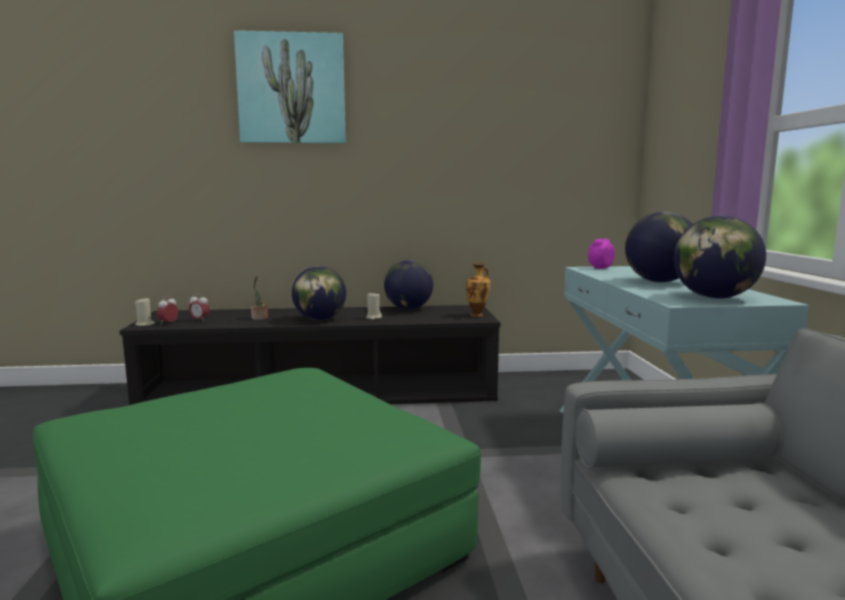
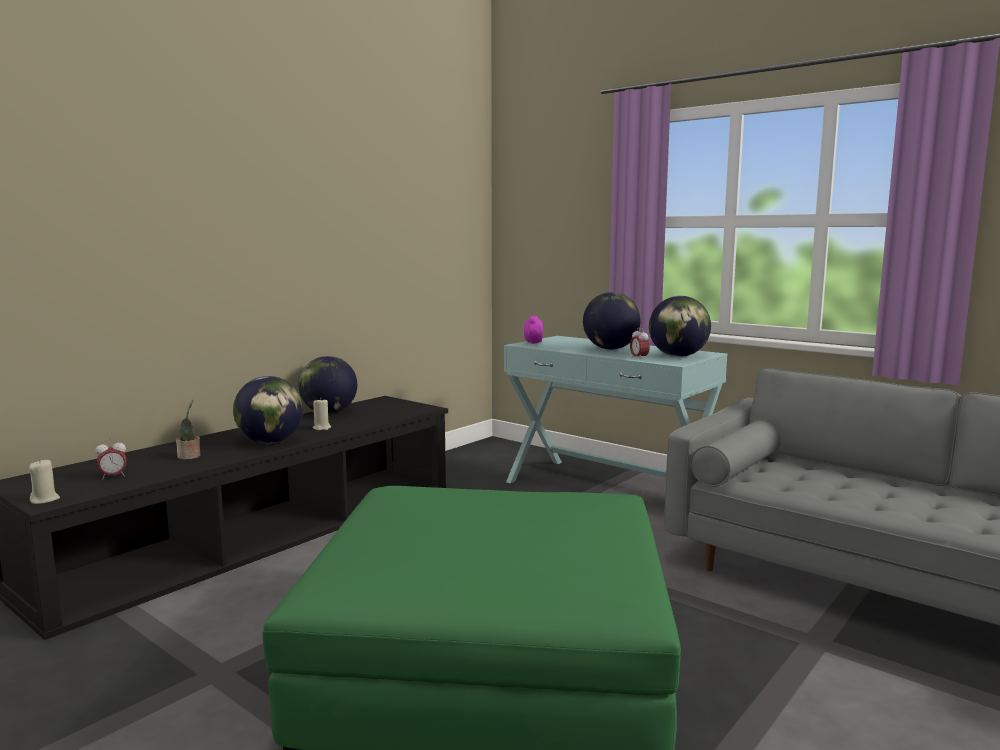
camera: 45 degrees left, 0 degrees up
(168, 323) = (79, 490): alarm clock -> alarm clock (639, 358)
(291, 89) = (172, 147): picture -> none
(477, 315) = (412, 406): vase -> none

